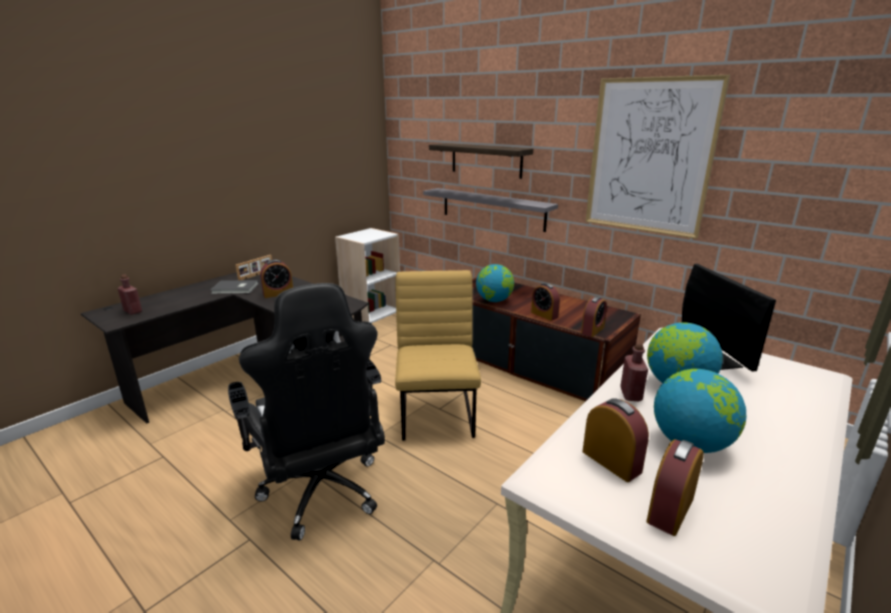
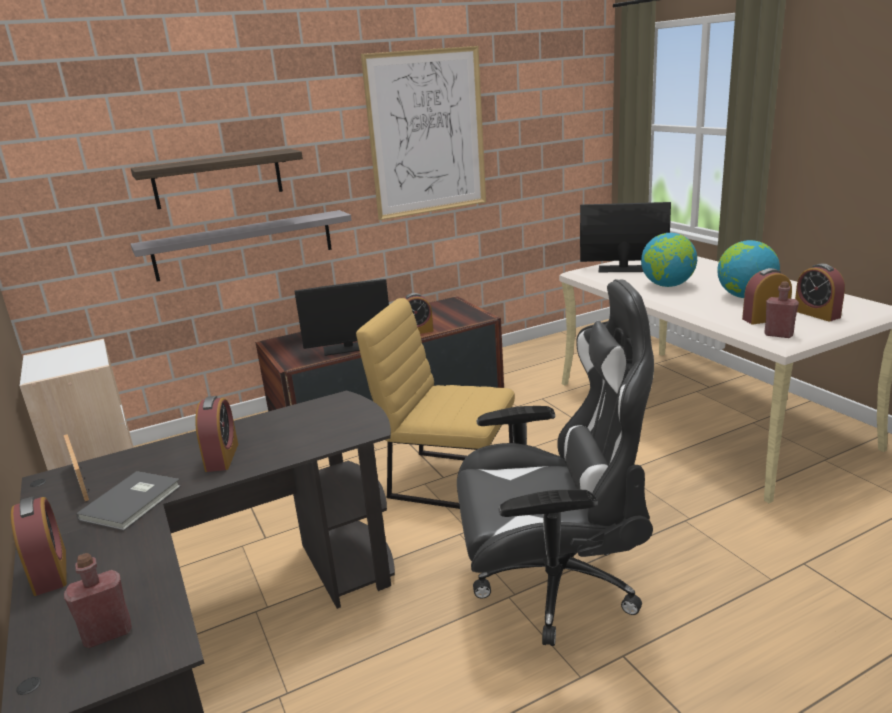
camera: 65 degrees left, 0 degrees up
(494, 300) = (348, 348): globe -> monitor
(592, 330) = (473, 319): alarm clock -> alarm clock (50, 571)
(630, 394) = (676, 299): red bottle -> red bottle (778, 334)

